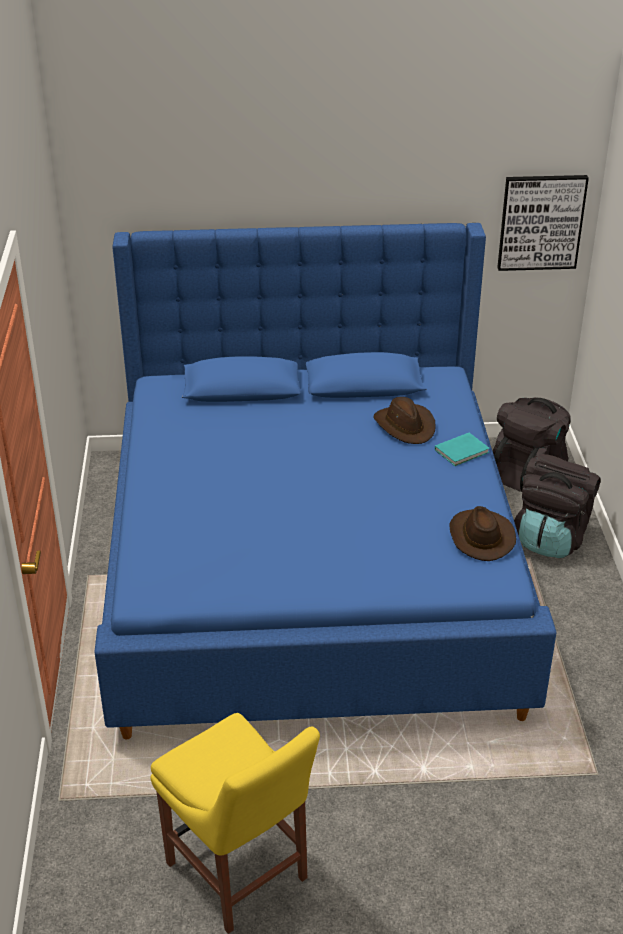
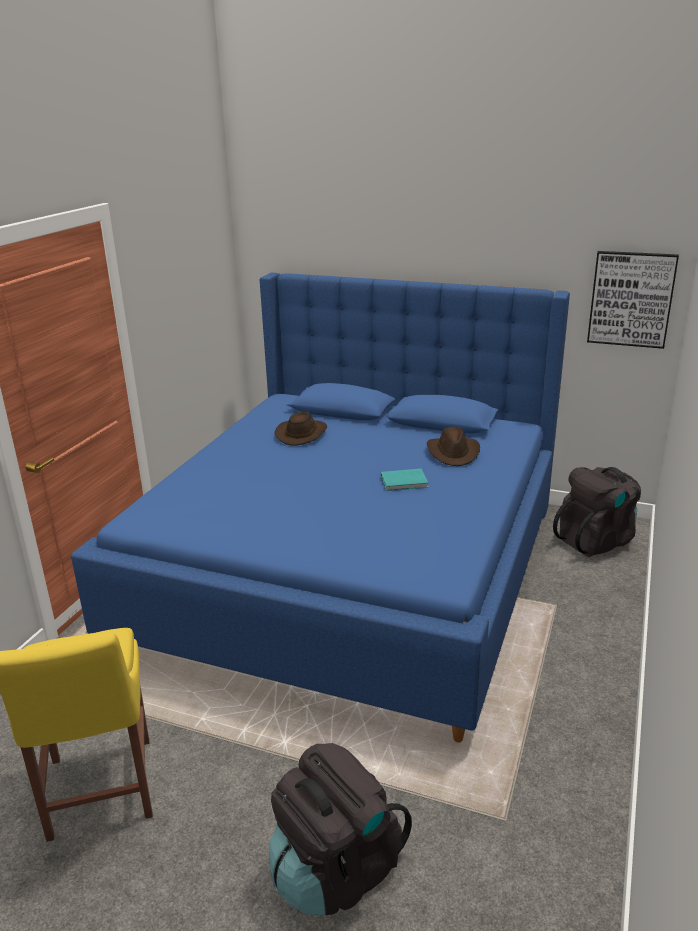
camera: 25 degrees right, 10 degrees down
(463, 451) = (491, 478): turquoise book -> turquoise book (405, 482)
(480, 537) = (454, 542): brown hat -> brown hat (301, 434)
(551, 538) = (588, 594): black backpack -> black backpack (336, 870)

